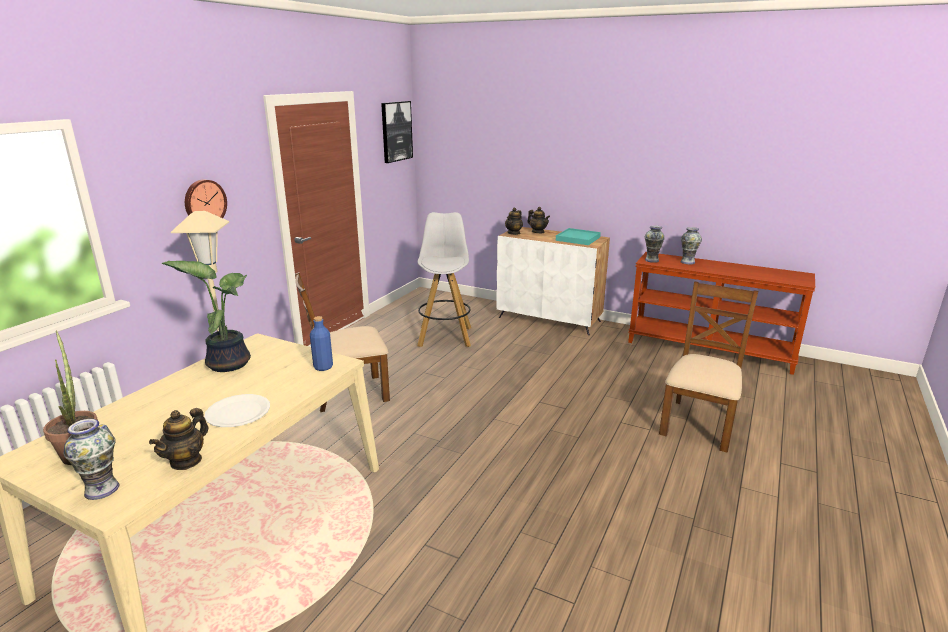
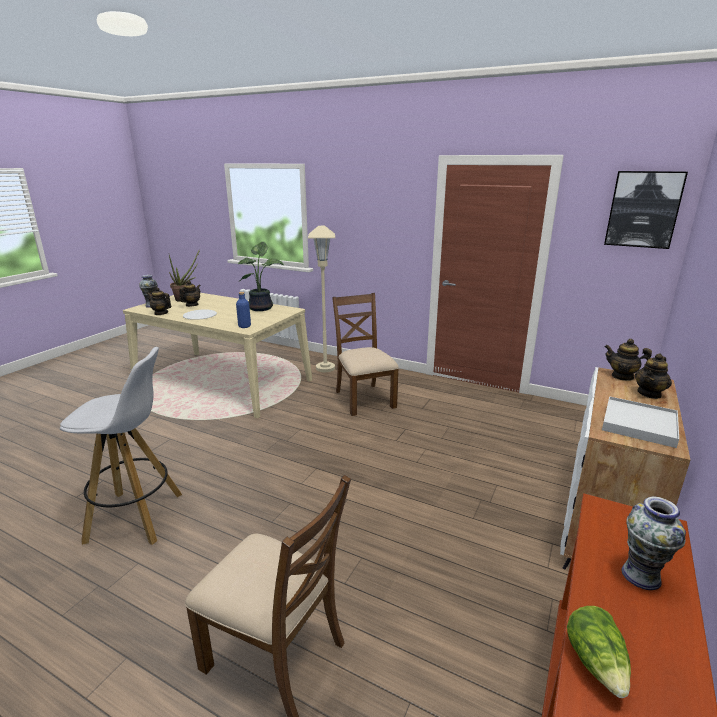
camera: 90 degrees right, 0 degrees up
(148, 434) = (191, 305): none -> teapot
(204, 202) = (369, 228): wall clock -> none
(445, 336) = (494, 438): white stool -> white stool (137, 517)
(578, 239) = (639, 424): turquoise tray -> white tray
(652, 260) = (614, 517): vase -> none
(738, 273) = (597, 663): none -> lettuce

